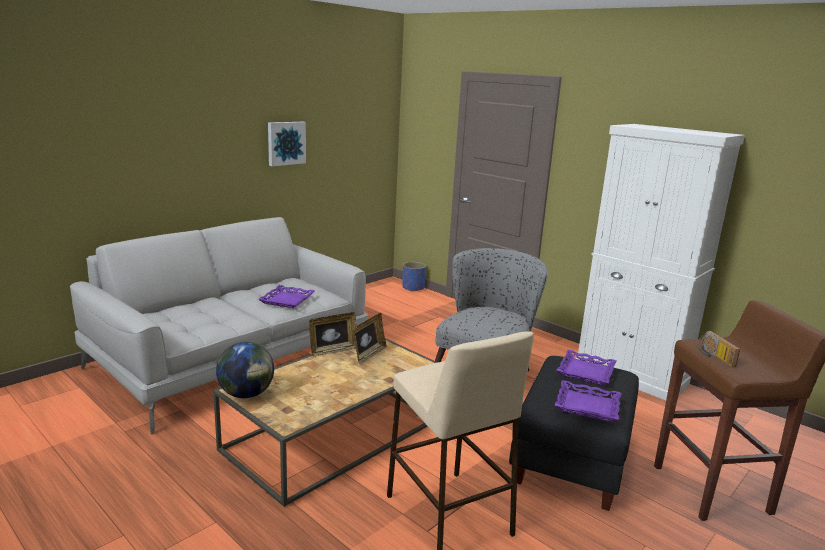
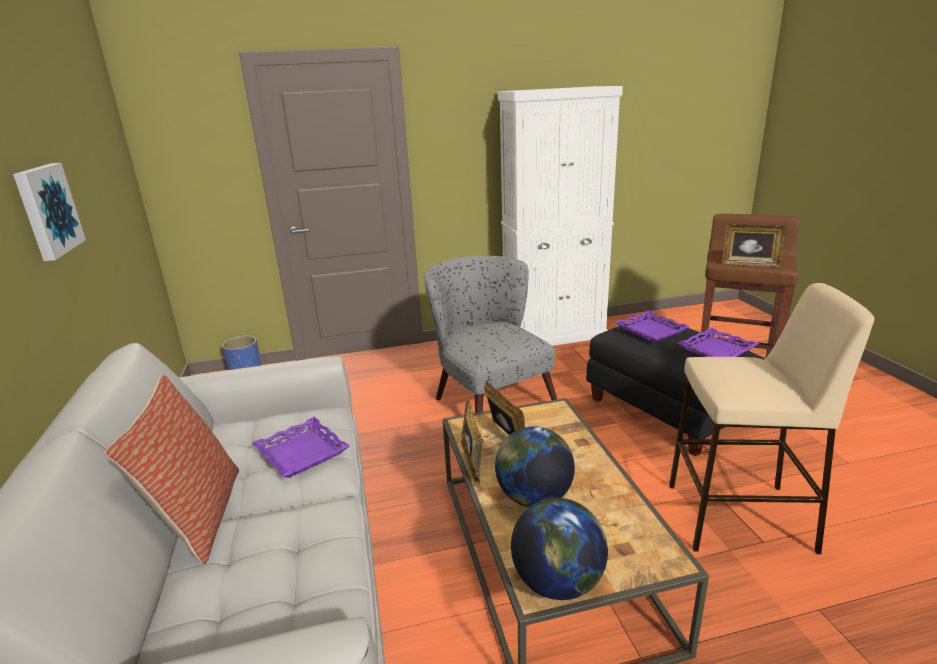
camera: 55 degrees left, 5 degrees up
(225, 296) = (198, 516): none -> pillow
(314, 375) = (533, 497): none -> globe
(713, 356) = (750, 264): radio -> picture frame

